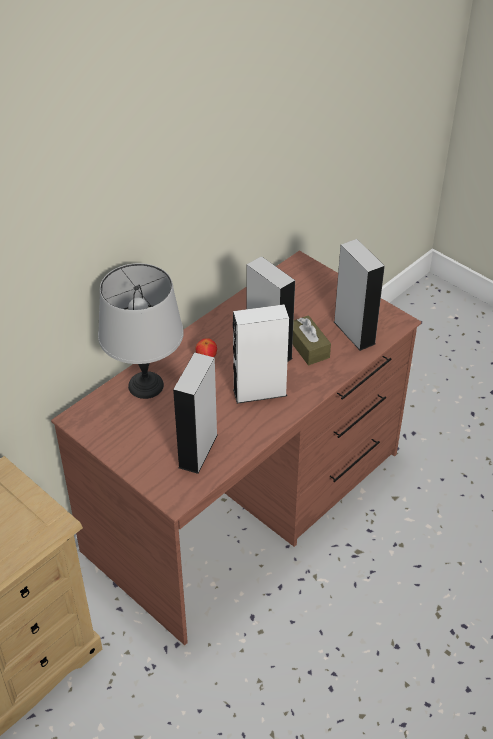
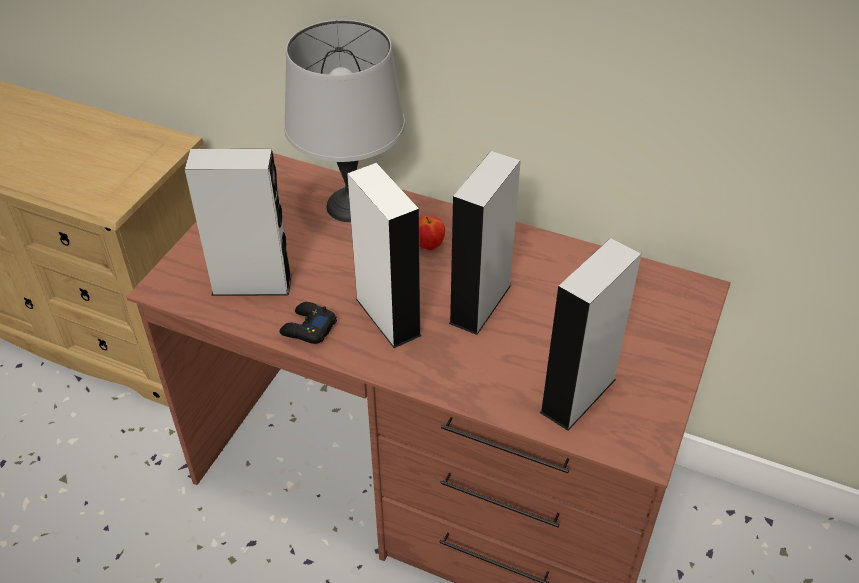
camera: 70 degrees right, 0 degrees up
(252, 431) = (308, 328): none -> black game controller
(308, 347) = (511, 346): brown tissue box -> none

